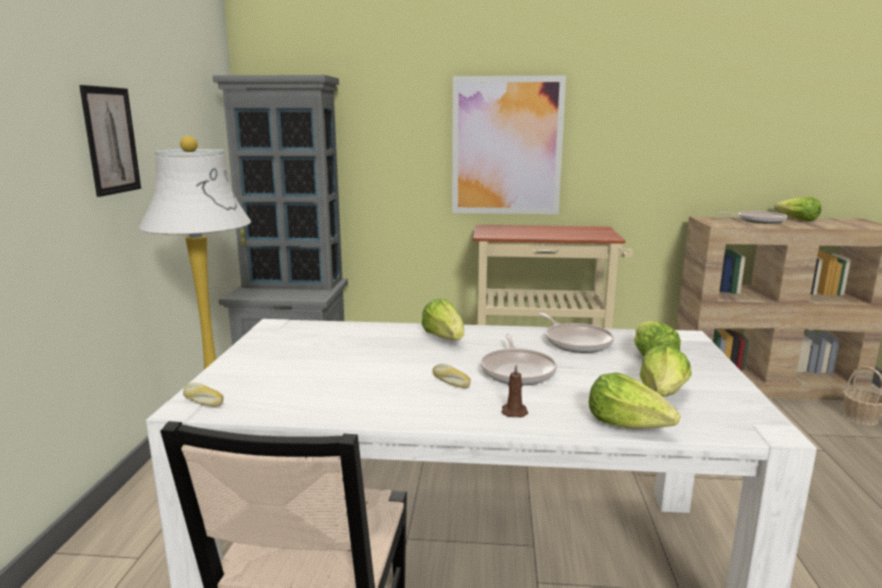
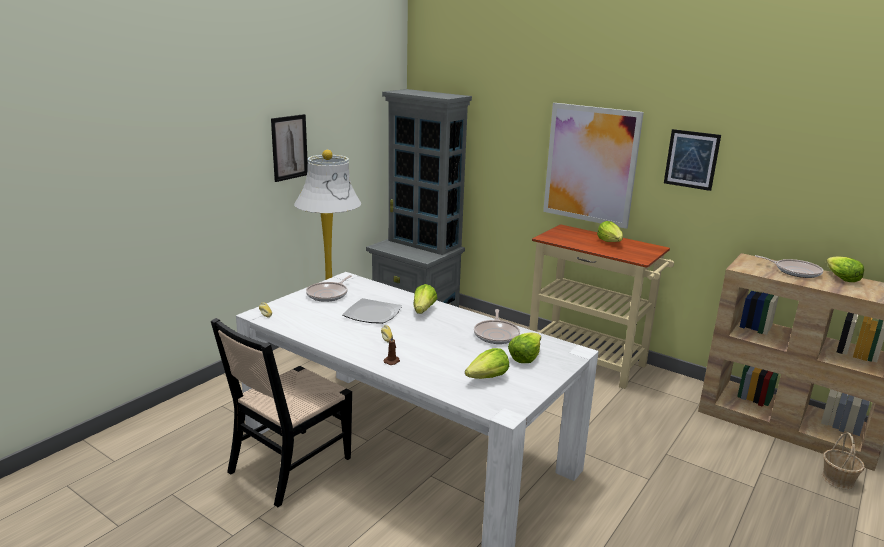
camera: 30 degrees right, 5 degrees up
(382, 359) = (372, 314): none -> plate
(517, 371) = (430, 341): frying pan -> frying pan (328, 294)
(624, 123) = (691, 159): none -> picture
(628, 424) = (437, 385): lettuce -> lettuce (610, 242)

